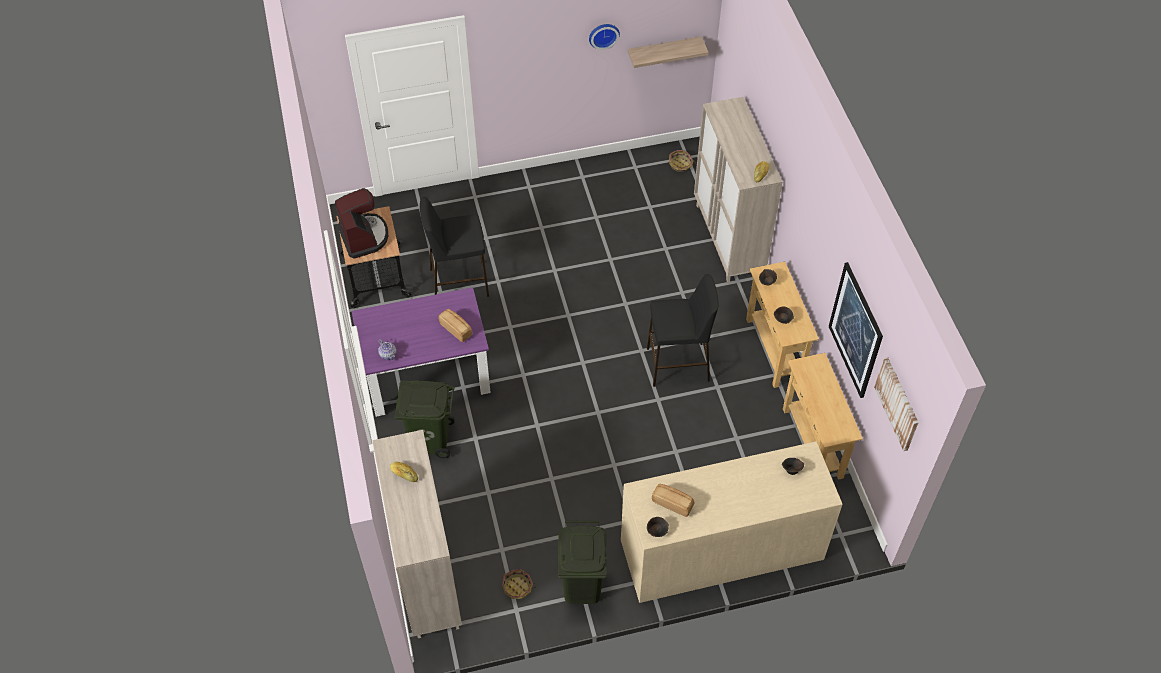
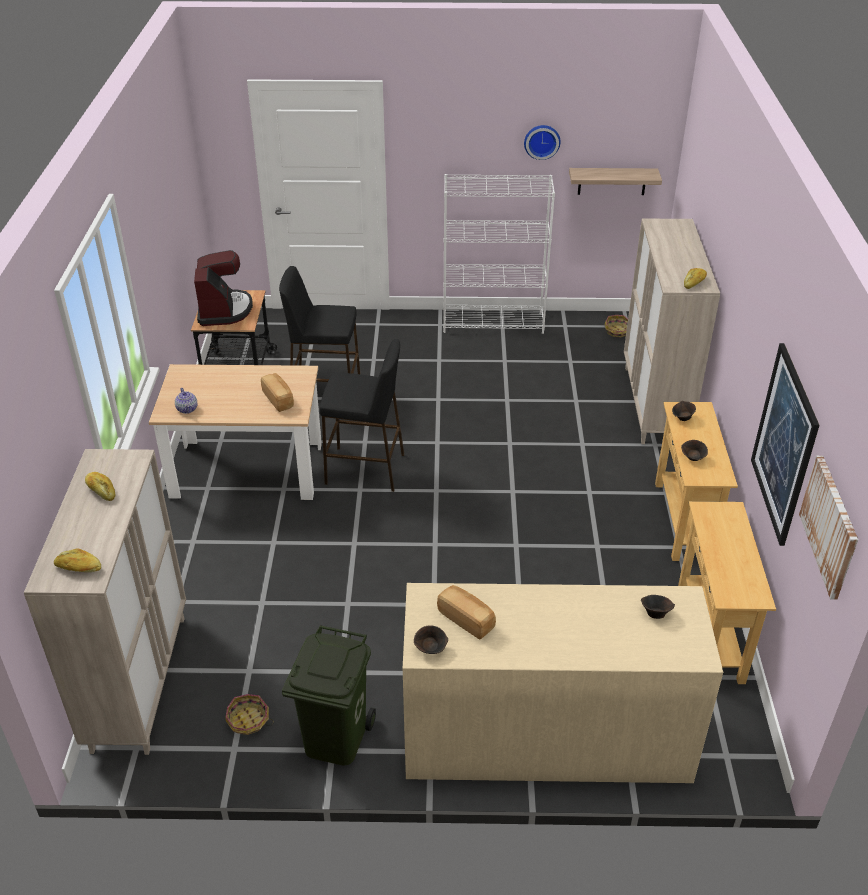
camera: 15 degrees right, 15 degrees down
(422, 540) = (78, 568): none -> bread
(427, 376) = (247, 471): purple dining table -> beige dining table
(430, 439) = (220, 532): green trash can -> none
(574, 175) = (493, 322): none -> white bookcase
(678, 364) = (554, 513): black stool -> black stool (366, 469)

